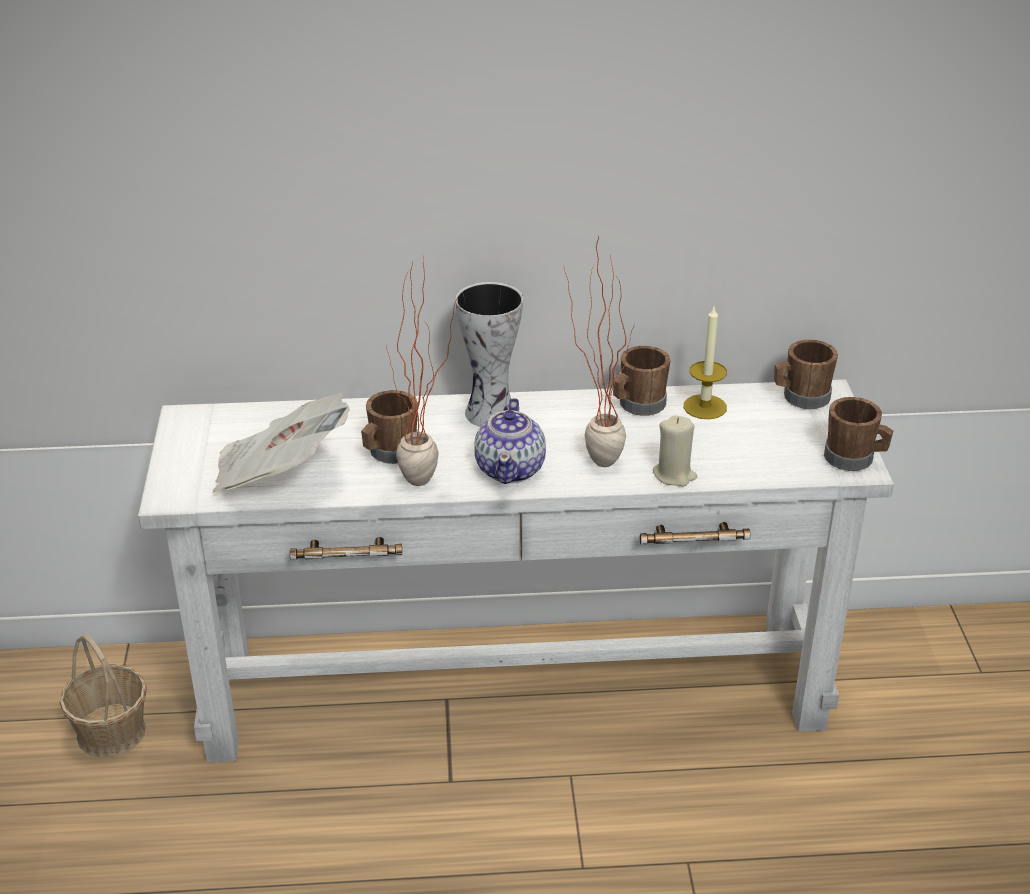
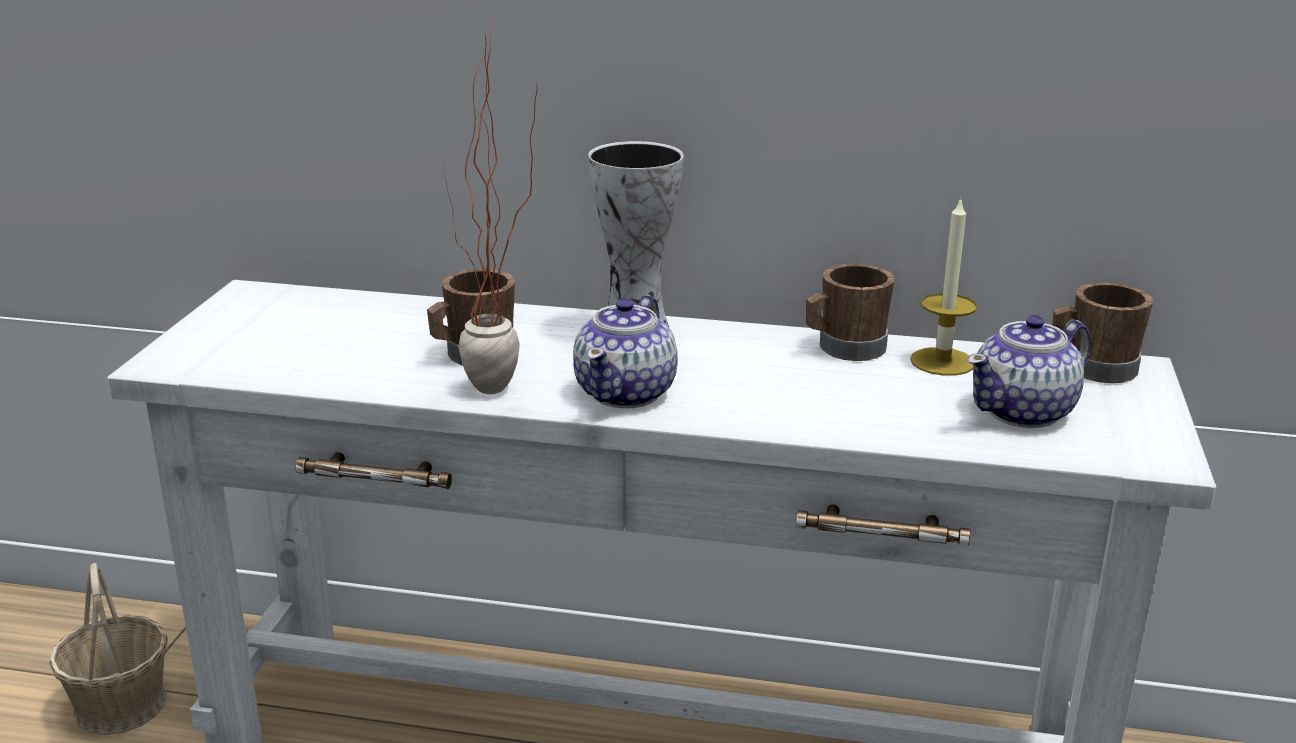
camera: 15 degrees right, 10 degrees down
(280, 474) = (317, 359): newspaper -> none
(593, 457) = (752, 395): potted plant -> none
(674, 475) = (862, 430): beige candle -> none
(769, 443) = (1024, 412): none -> teapot
(854, 459) = (1156, 447): brown mug -> none

